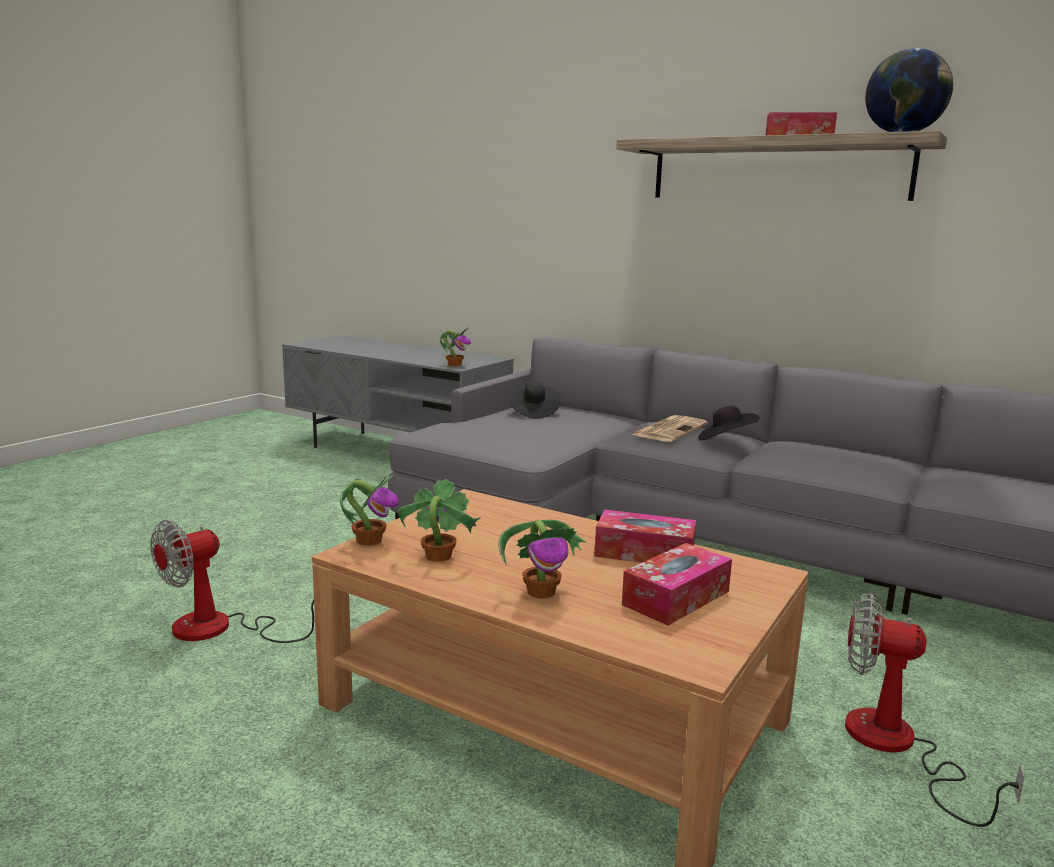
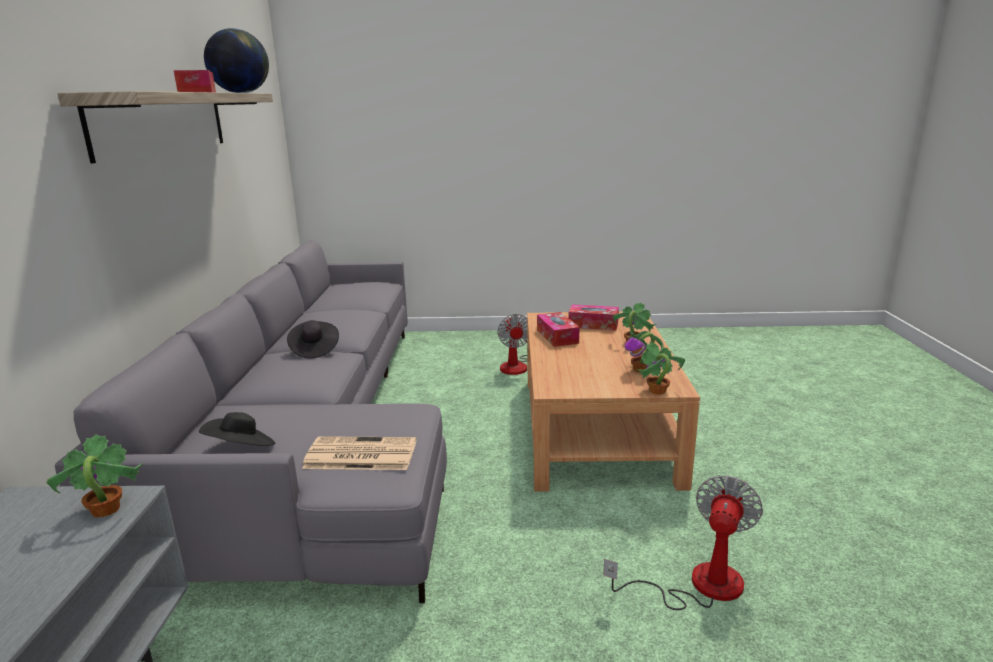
camera: 120 degrees left, 5 degrees up
(221, 629) = (698, 585): fan -> fan turned 75 degrees counterclockwise
(670, 429) = (292, 370): newspaper -> newspaper (359, 455)

